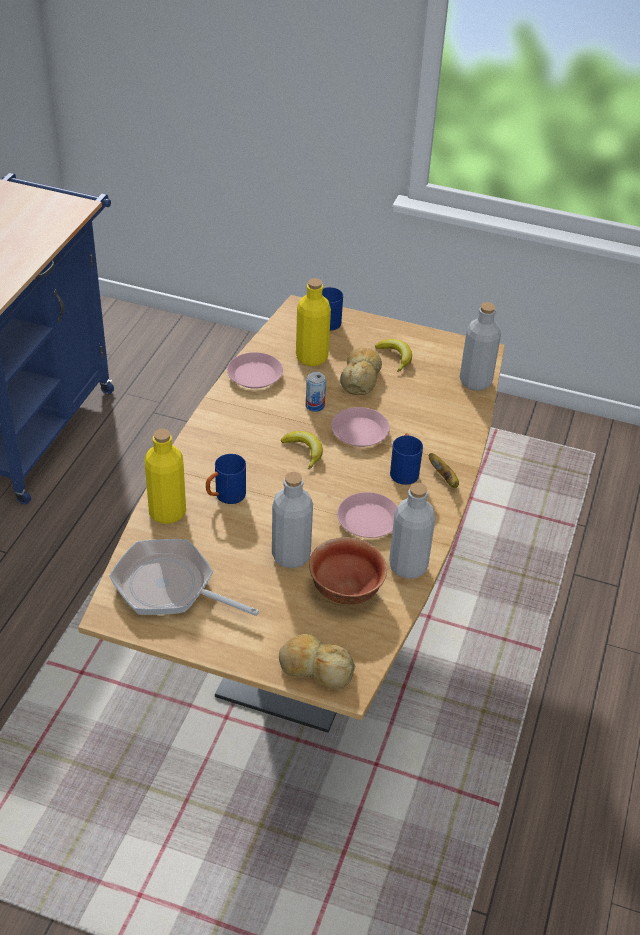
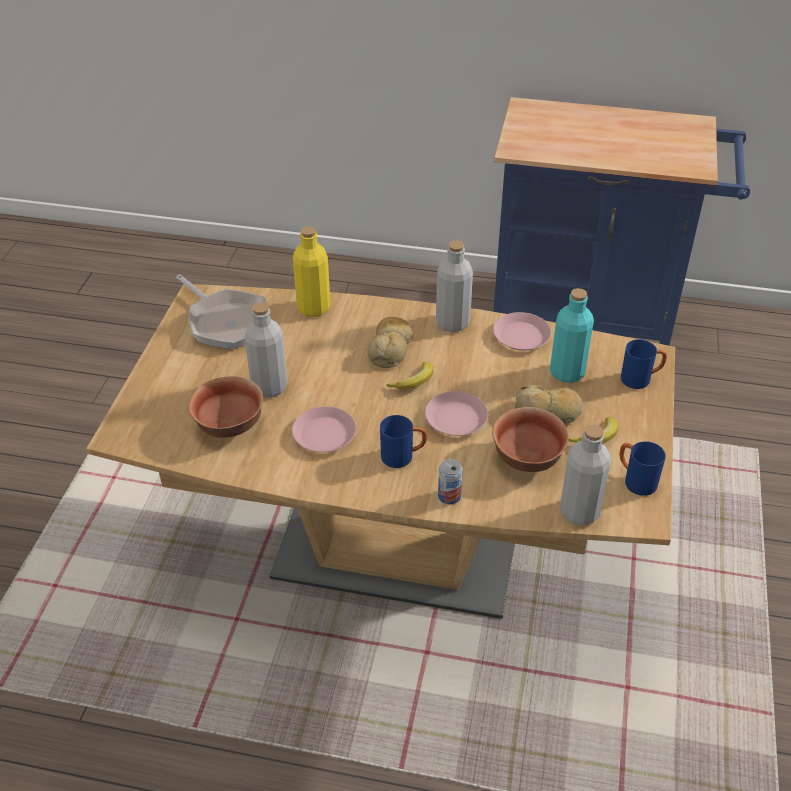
camera: 85 degrees right, 0 degrees up
(170, 587) = (226, 322): frying pan -> frying pan turned 120 degrees clockwise
(225, 497) = (339, 338): blue mug -> blue mug (635, 480)
(311, 357) = (567, 372): yellow bottle -> turquoise bottle
(315, 406) = (487, 382): can -> can (449, 496)
(315, 668) = (137, 415): bread -> bread (390, 348)
(408, 566) = (264, 467): grey bottle -> grey bottle (452, 323)
(415, 398) = (528, 459): none -> bowl
(444, 478) = (398, 490): banana -> none

